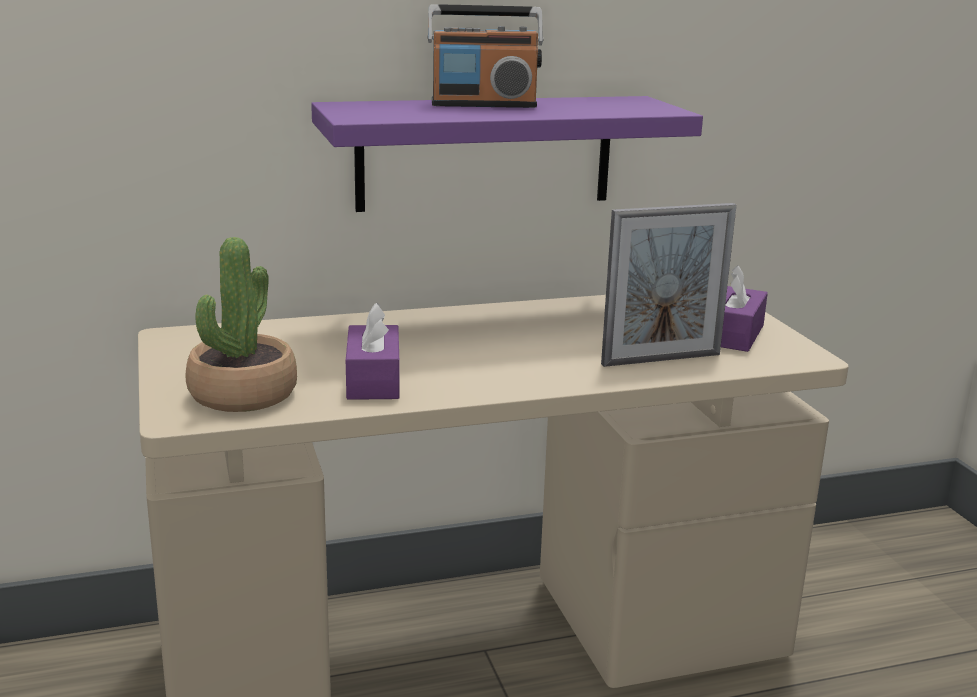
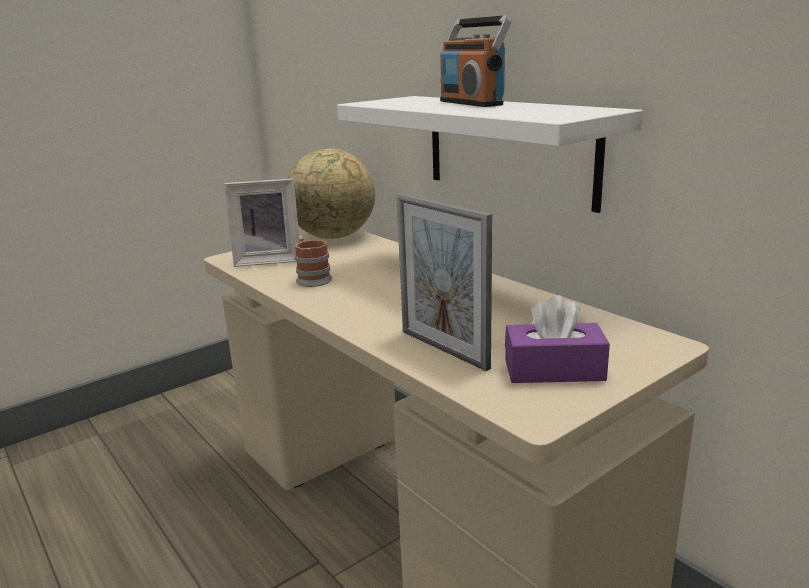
camera: 70 degrees right, 0 degrees up
(198, 343) = (334, 237): none -> globe
(243, 394) = (268, 260): potted plant -> picture frame
(373, 380) = (312, 279): purple tissue box -> mug
(485, 152) = (508, 148): purple shelf -> white shelf

